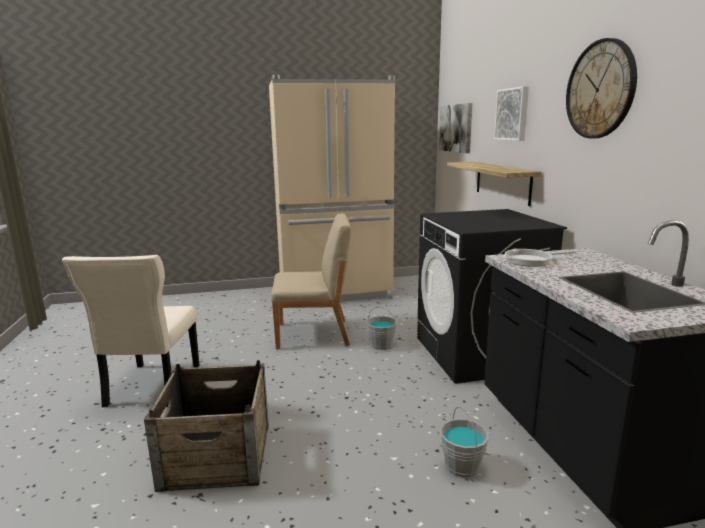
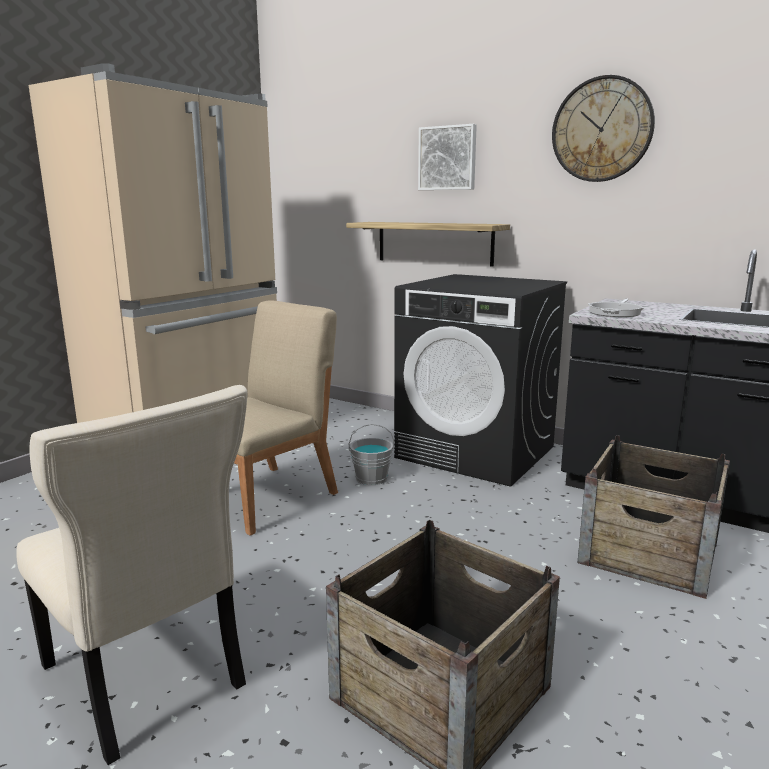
camera: 45 degrees left, 0 degrees up
(456, 128) = (318, 179): picture -> none
(462, 466) = (649, 552): grey bucket -> crate

